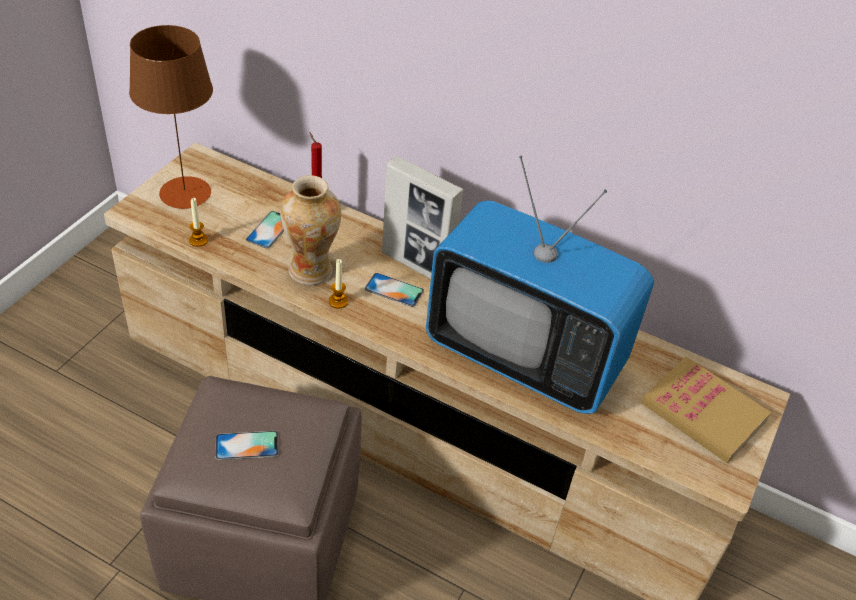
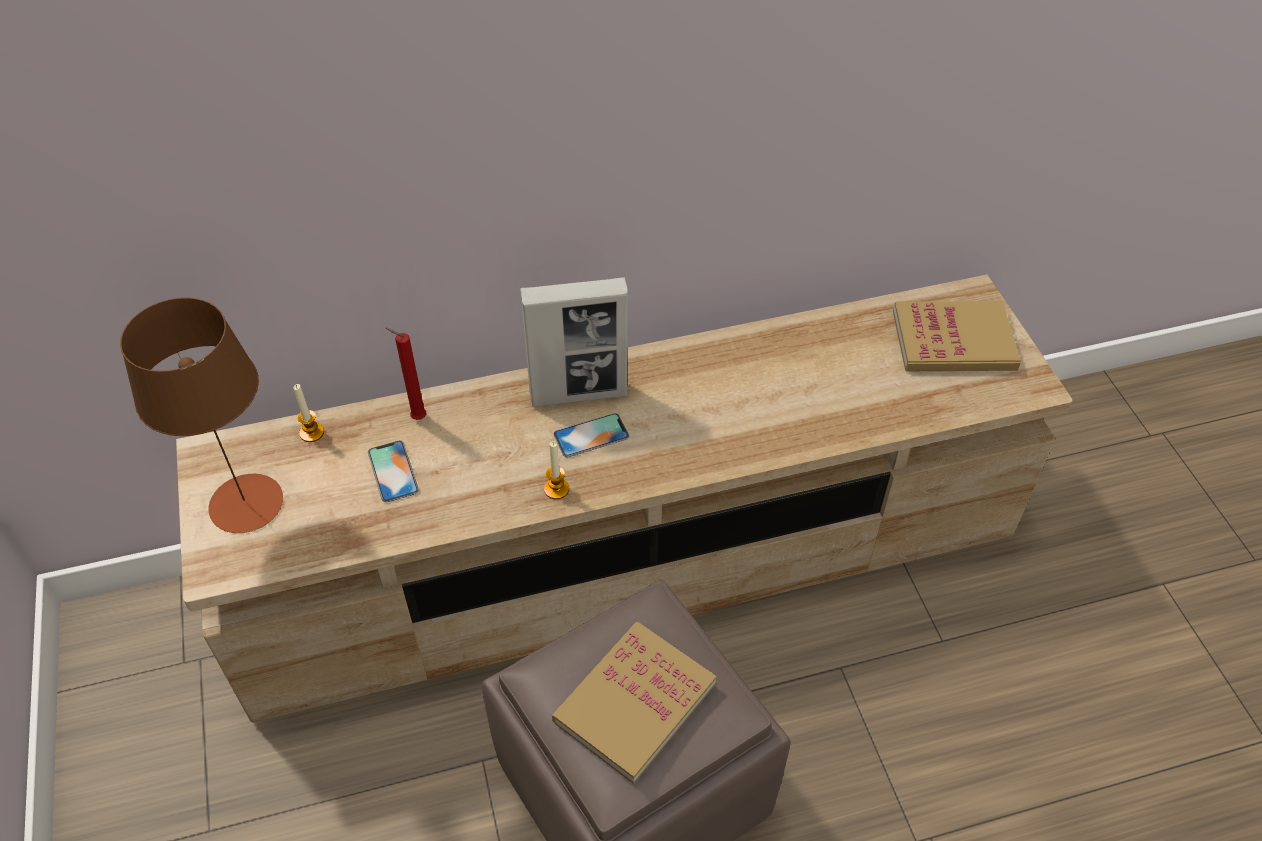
camera: 40 degrees left, 5 degrees up
(198, 240) = (333, 542): candle -> candle (312, 433)
(247, 445) = (634, 703): phone -> book
(311, 271) = (491, 480): vase -> none
(524, 356) = (774, 405): television -> none

